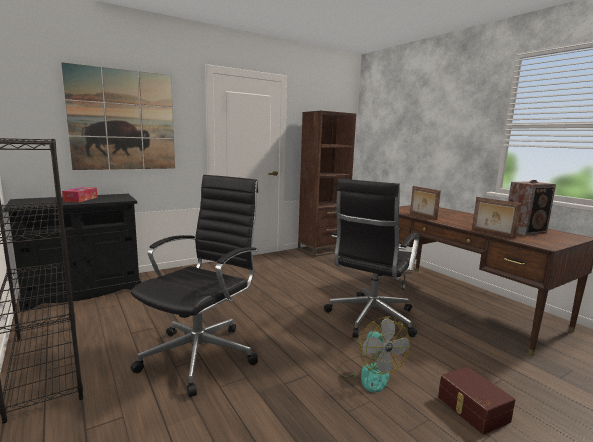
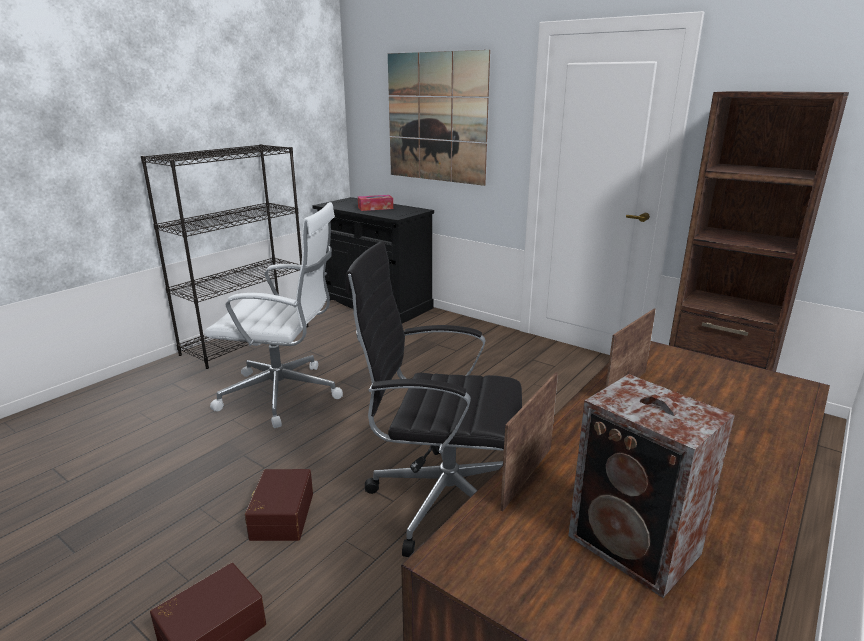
camera: 70 degrees right, 10 degrees up
(202, 354) = (284, 395): black office chair -> white office chair
(369, 373) = (280, 516): fan -> brown storage box

